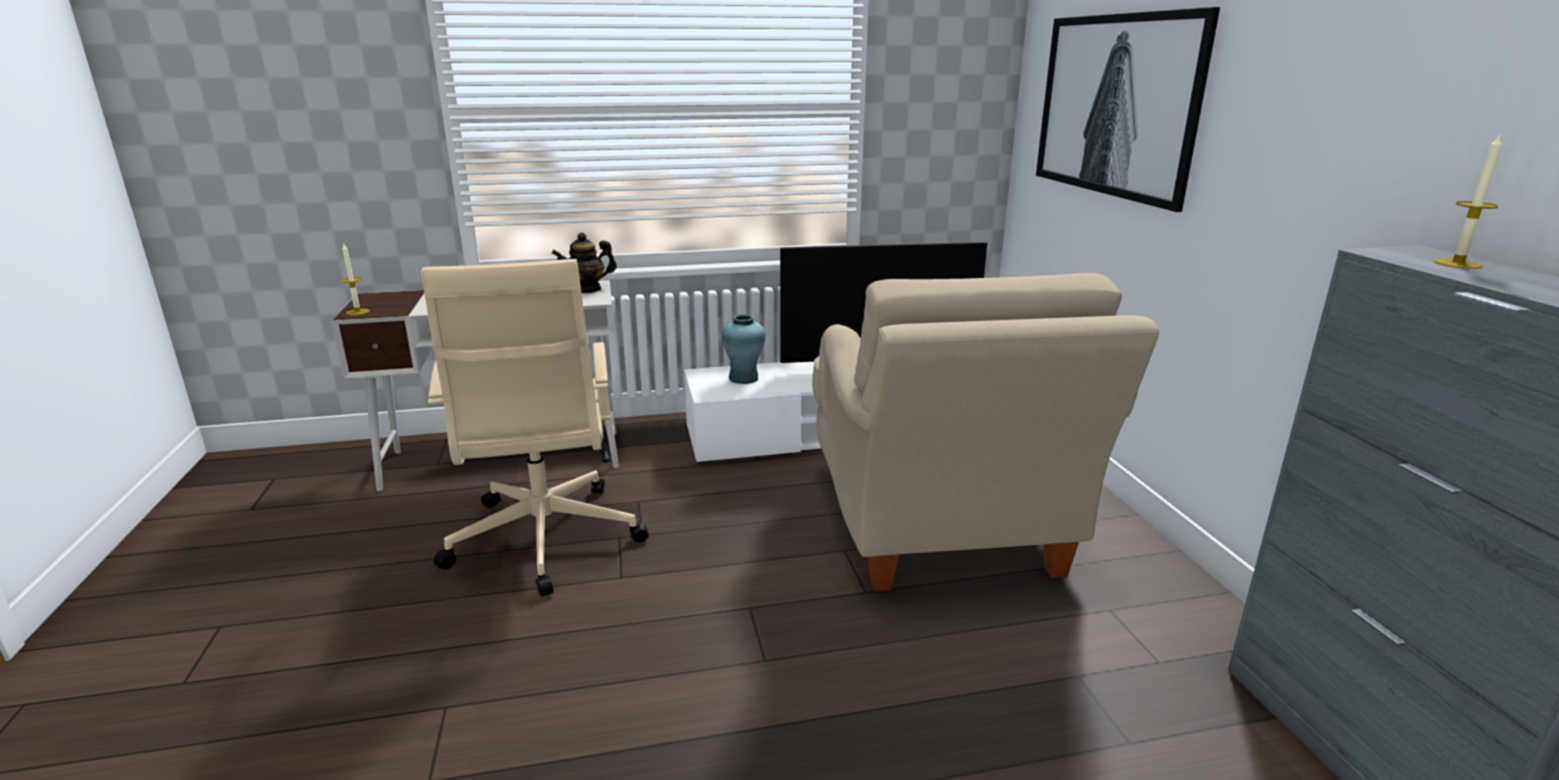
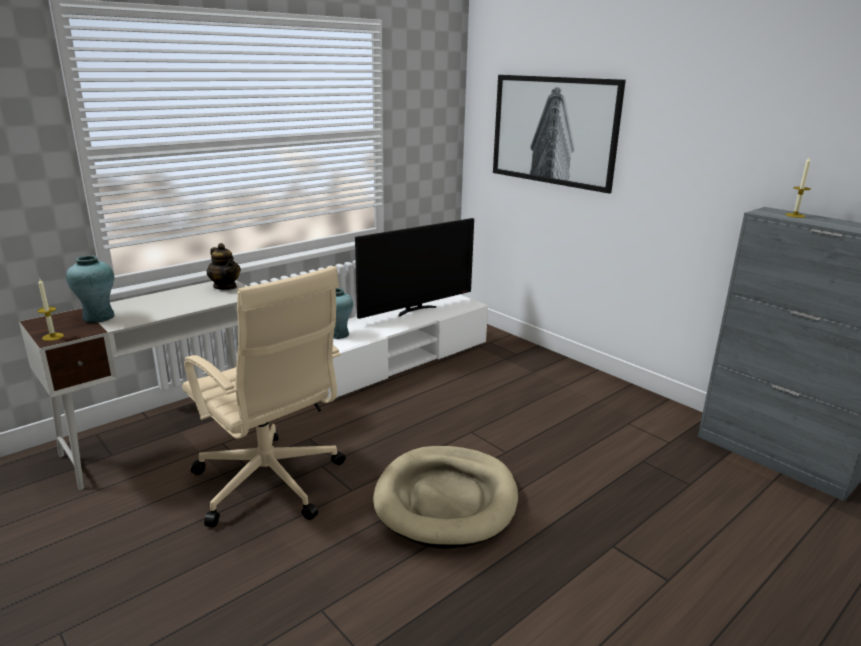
camera: 30 degrees left, 0 degrees up
(423, 300) = (98, 317): none -> turquoise vase
(587, 289) = (225, 287): teapot -> teapot turned 75 degrees counterclockwise
(719, 629) = (446, 500): none -> beige dog bed
(941, 530) = (512, 405): beige armchair -> none

